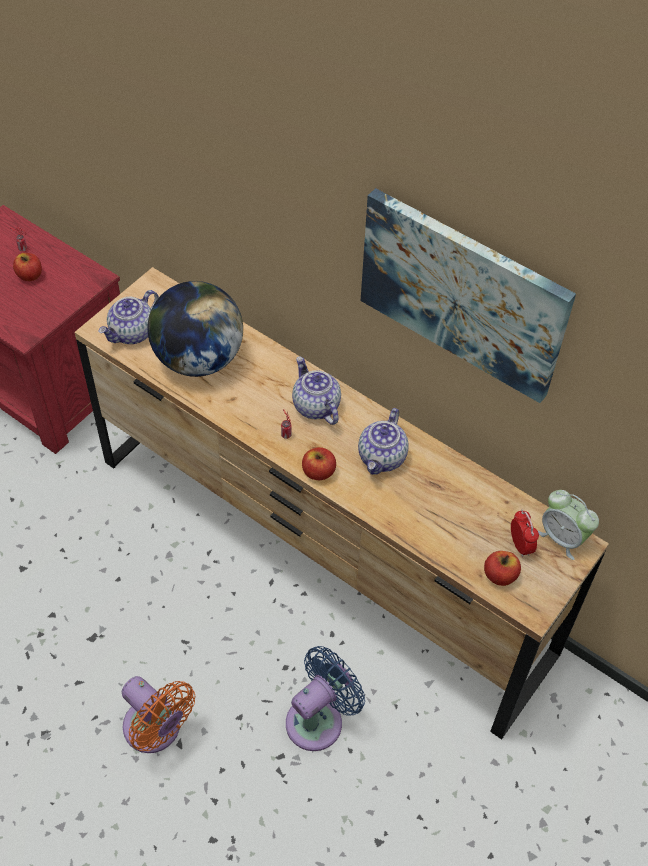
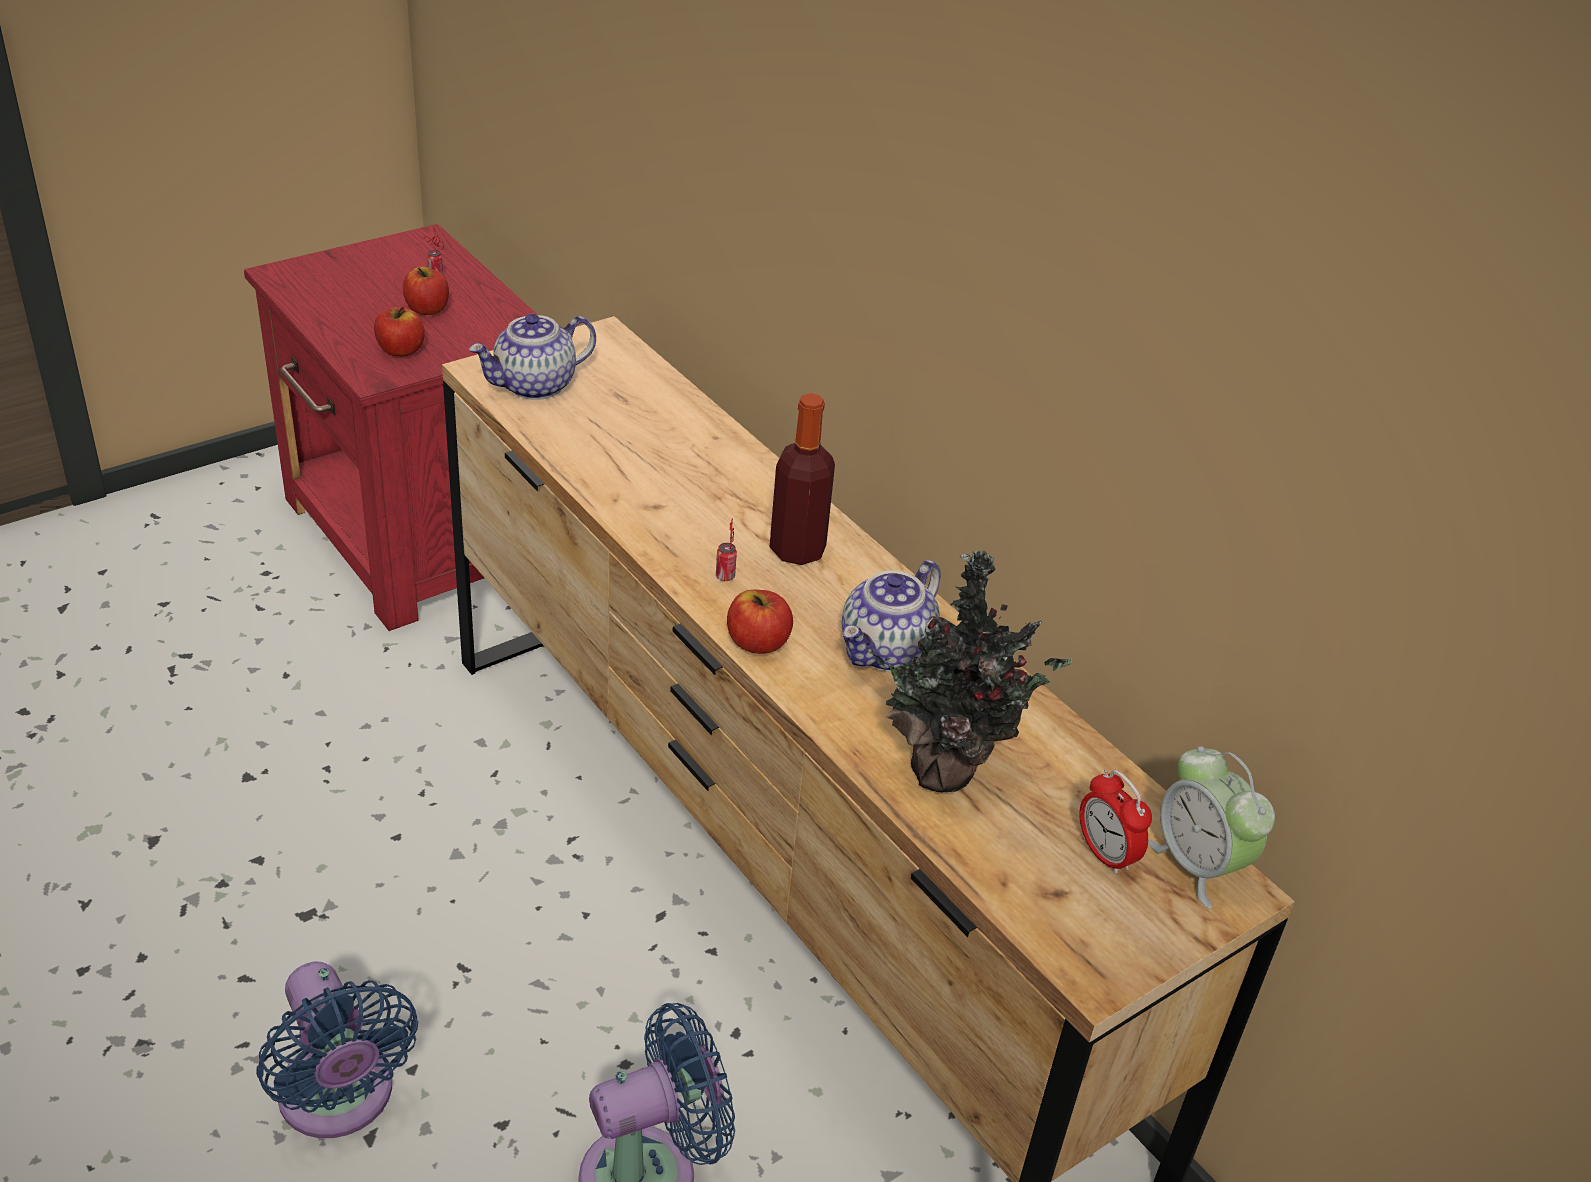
camera: 15 degrees right, 15 degrees down
(156, 730) = (339, 1100): orange fan -> blue fan
(198, 359) = (625, 442): globe -> none
(315, 406) = (797, 550): teapot -> bottle
(434, 519) = (947, 769): none -> potted plant
(462, 293) = (1083, 294): picture -> none
(500, 575) = (1044, 894): apple -> apple (400, 350)
(520, 545) = (1105, 854): alarm clock -> alarm clock turned 150 degrees clockwise

